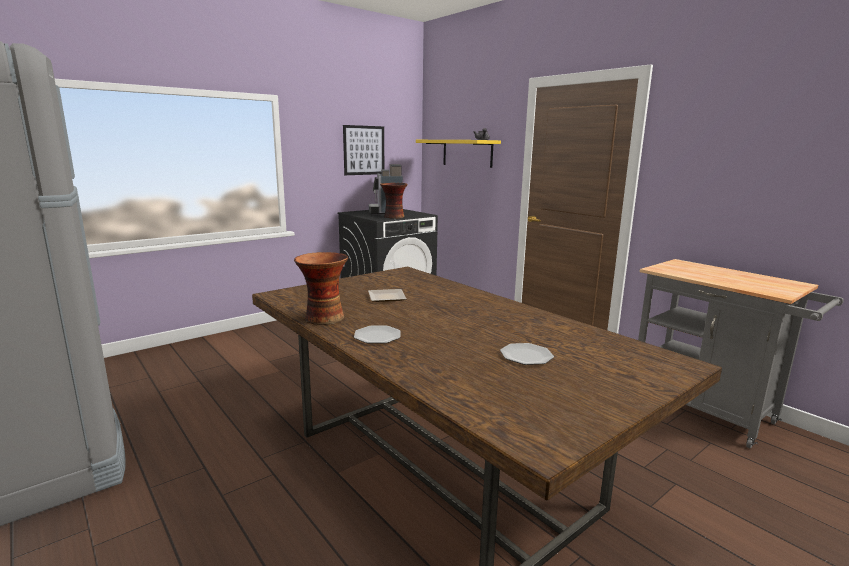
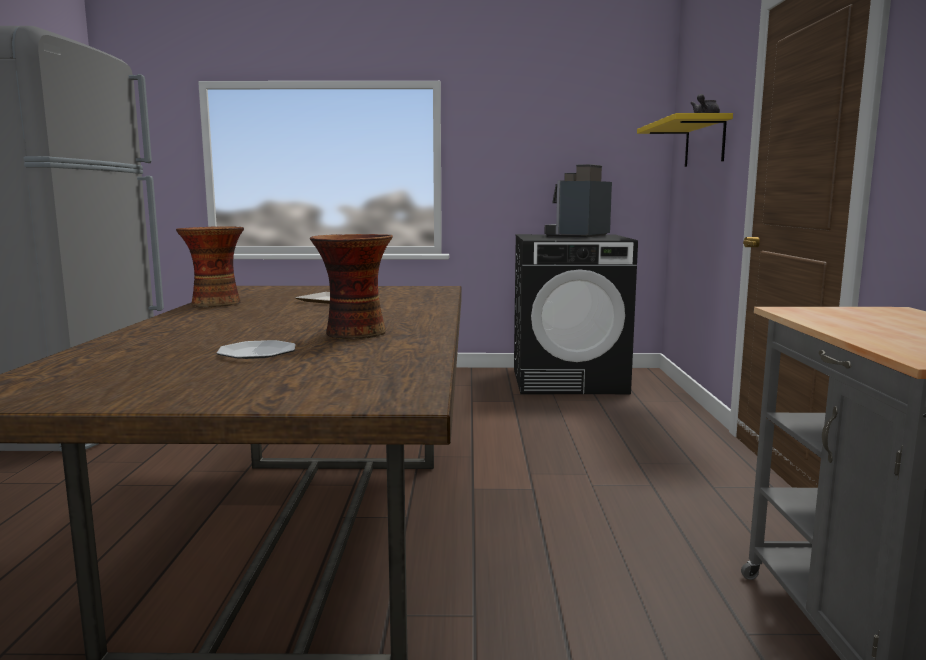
camera: 40 degrees right, 5 degrees down
(364, 150) = (565, 149): picture -> none
(377, 336) = (201, 319): plate -> none
(393, 217) = (563, 238): vase -> vase (353, 333)

